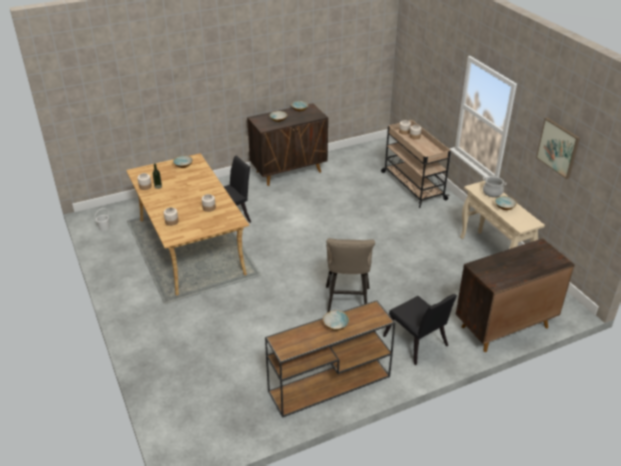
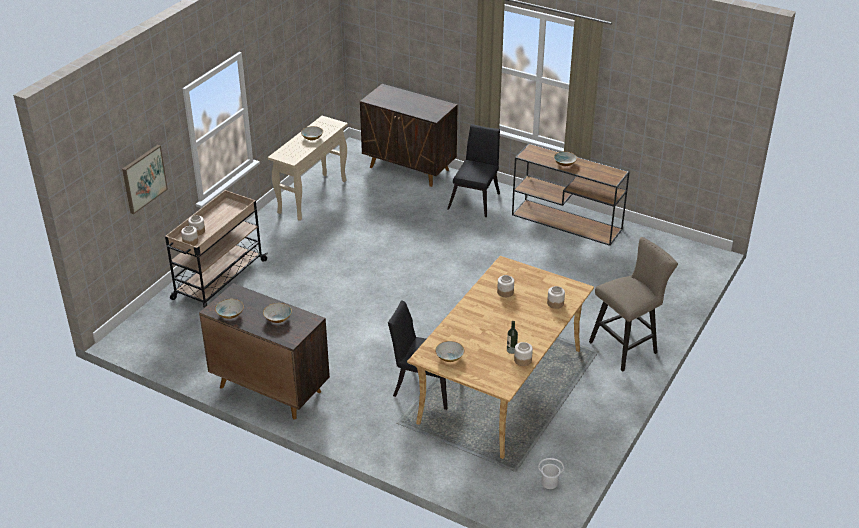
camera: 125 degrees left, 0 degrees up
(347, 302) = (468, 248): beige stool -> beige stool (627, 346)
(492, 192) = (291, 149): cooking pot -> none
(558, 147) = (290, 55): picture -> picture (144, 178)

